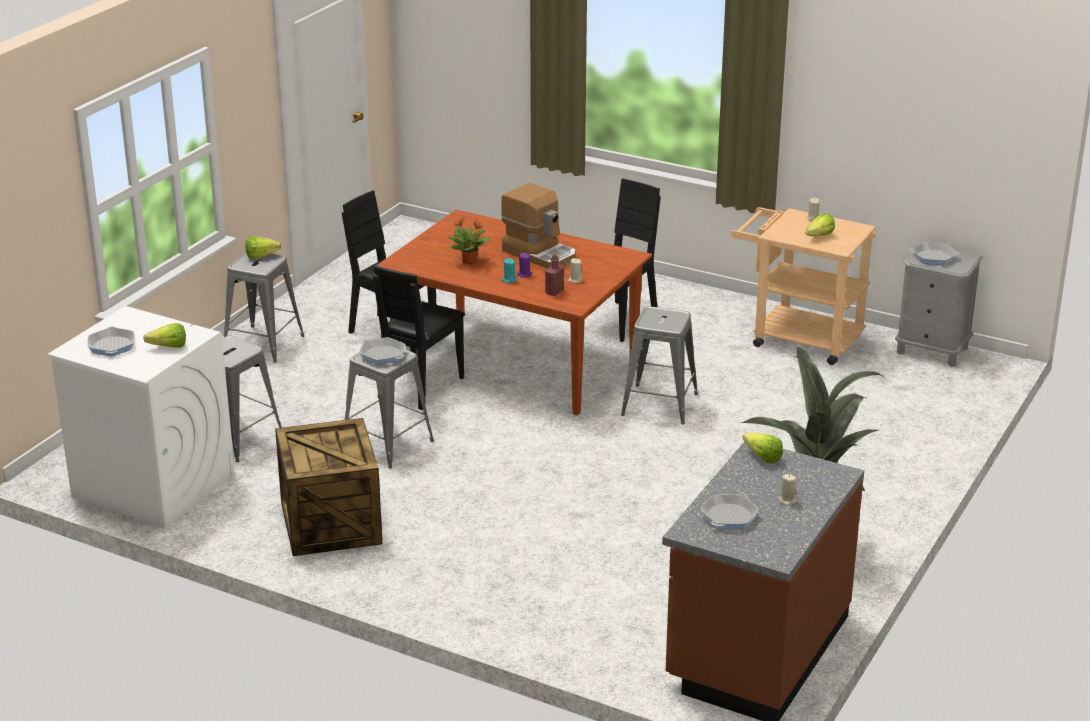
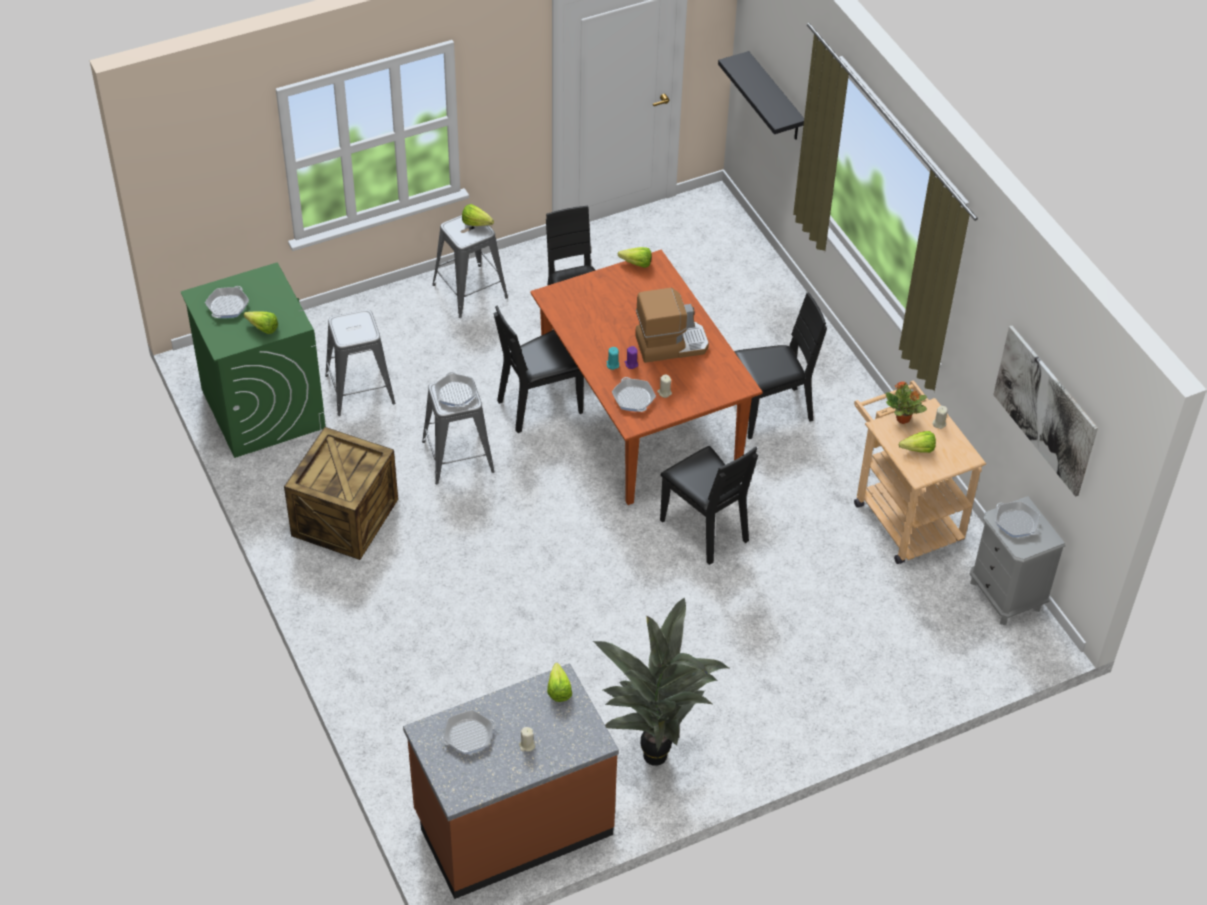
camera: 35 degrees right, 20 degrees up
(152, 485) = (262, 408): white washing machine -> green washing machine
(444, 223) = (634, 263): none -> lettuce
(470, 69) = (775, 98): none -> black shelf
(470, 261) = (605, 325): potted plant -> potted plant (903, 419)
(540, 253) = (671, 344): coffee machine -> coffee machine turned 90 degrees counterclockwise
(554, 292) = (633, 398): red bottle -> frying pan
(659, 404) = (704, 529): grey stool -> black chair
(922, 136) = (1045, 410): none -> picture

